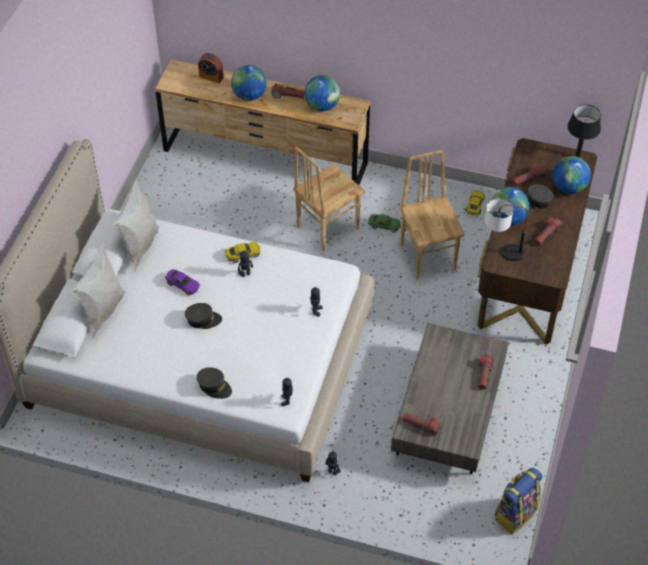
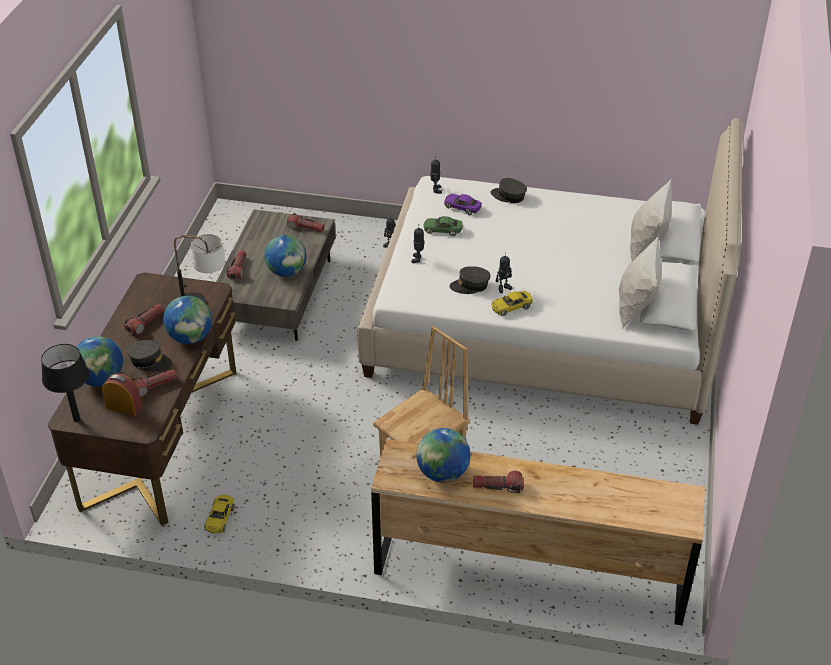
camera: 175 degrees right, 10 degrees down
(182, 284) = (570, 274): purple toy car -> purple toy car (462, 207)
(203, 319) = (537, 245): grey cap -> grey cap (470, 286)
(211, 77) = (625, 511): alarm clock -> alarm clock (124, 407)
(249, 96) = (556, 483): globe -> globe (287, 272)
(384, 225) = (346, 482): green toy car -> green toy car (442, 230)
(428, 256) = (289, 445): brown chair -> none
(515, 513) = (221, 228): backpack -> none

